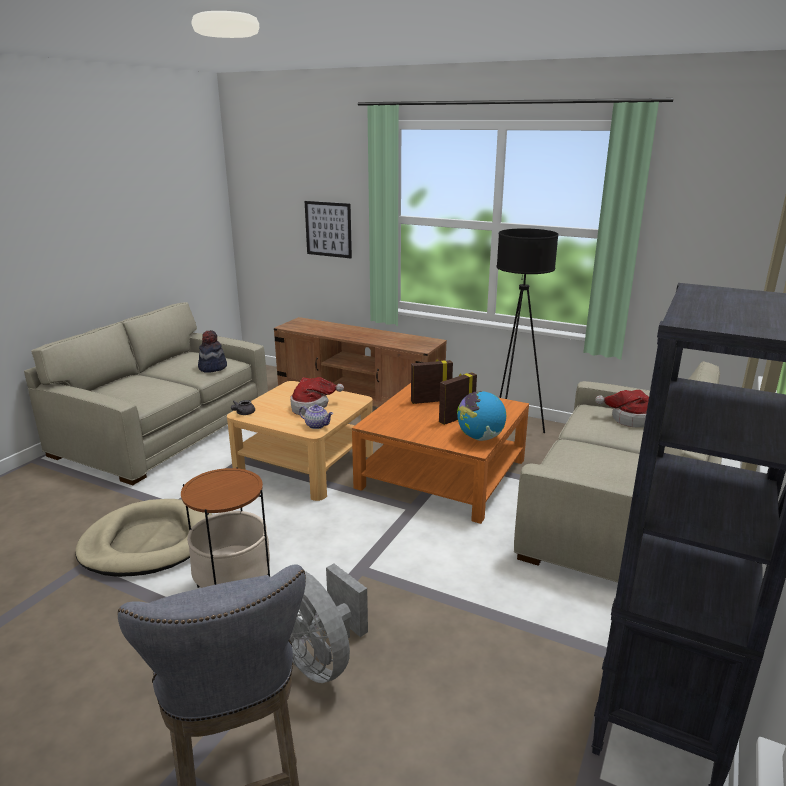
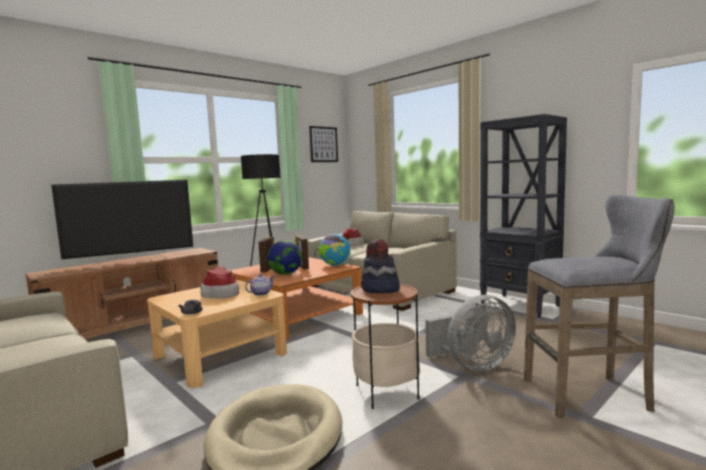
camera: 70 degrees left, 15 degrees down
(212, 367) = (43, 319): hat -> hat (380, 289)
(328, 229) = (47, 175): picture -> picture (323, 144)
(355, 334) = (132, 261): none -> television
(411, 417) = (285, 274): none -> globe

